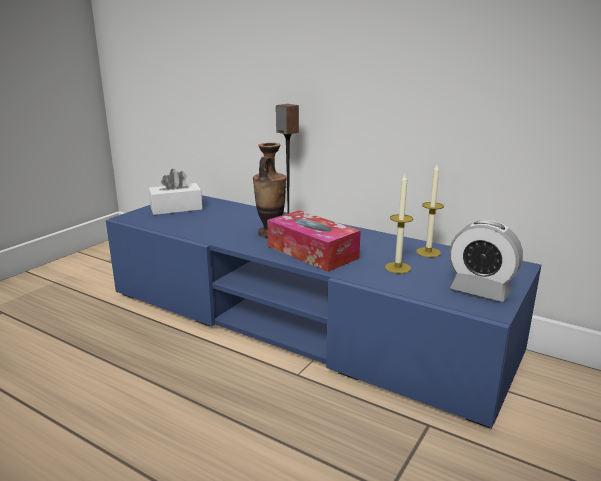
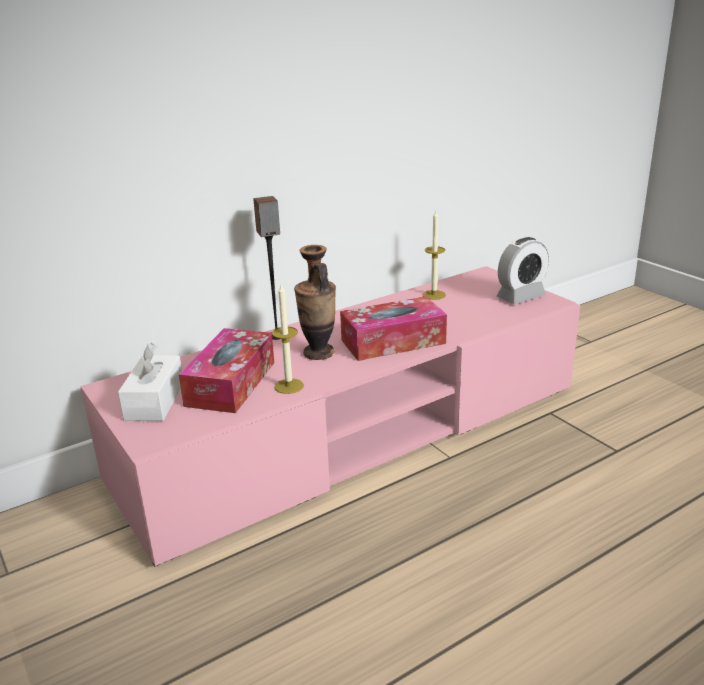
camera: 65 degrees left, 5 degrees up
(208, 220) = (231, 383): none -> tissue box
(300, 322) = (355, 434): blue tv stand -> pink tv stand
(397, 268) = (458, 314): candle -> candle (289, 386)

